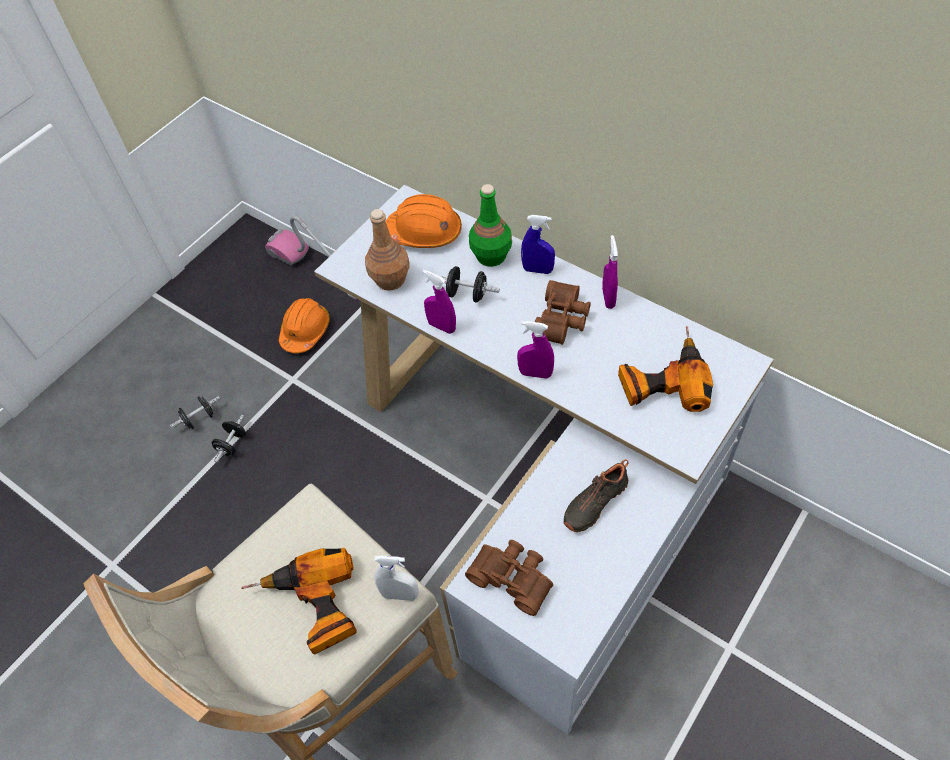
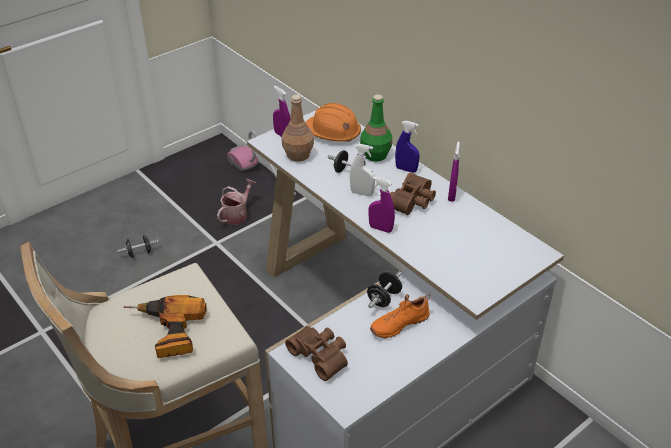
camera: 10 degrees right, 15 degrees down
(232, 444) = (157, 274): black dumbbell -> black dumbbell (384, 298)
(305, 331) = (237, 214): orange hard hat -> watering can
(400, 594) = (232, 339): white spray bottle -> white spray bottle (362, 193)
(442, 326) = (323, 188): purple spray bottle -> purple spray bottle (282, 135)
(594, 501) = (398, 323): black shoe -> orange shoe
(662, 380) = (473, 251): power drill -> none

